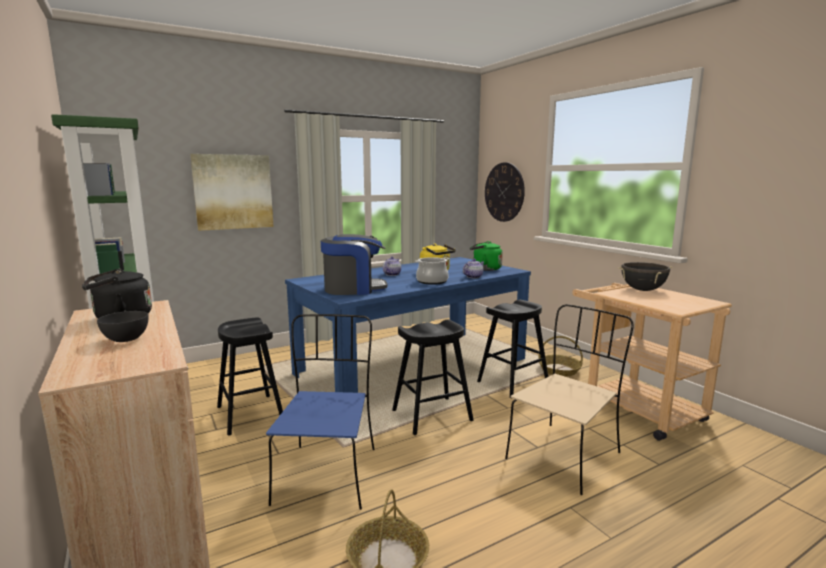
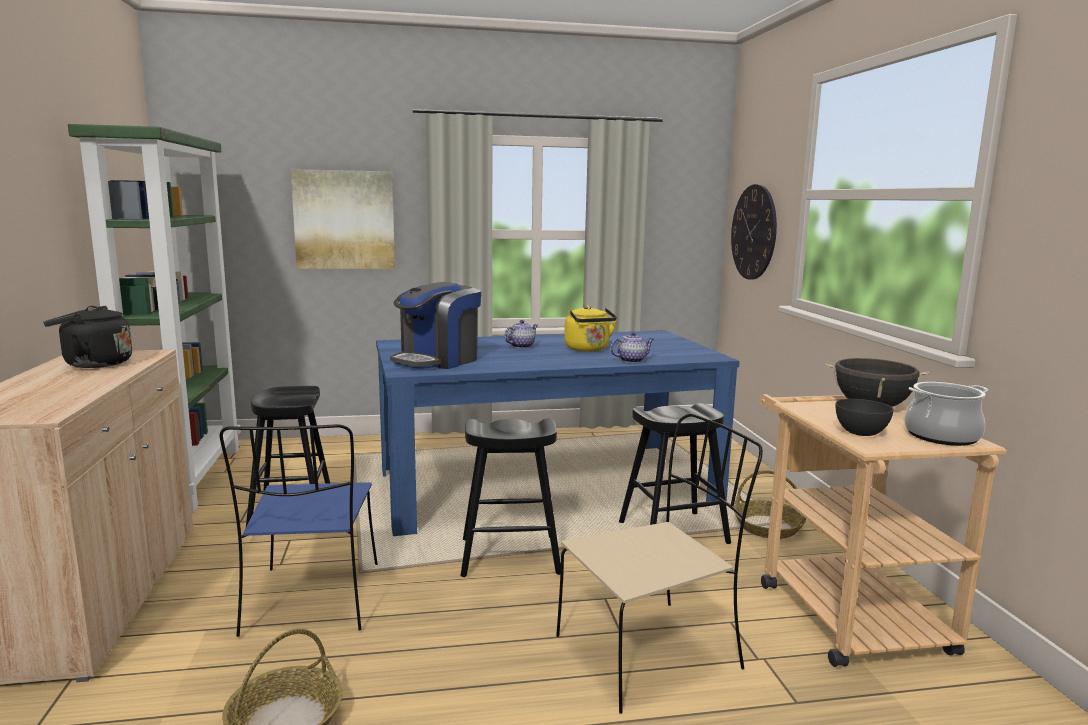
camera: 20 degrees right, 0 degrees up
(126, 339) = (58, 387): grey bowl -> grey bowl (860, 433)
(327, 473) = (312, 601): blue chair -> blue chair turned 150 degrees clockwise
(354, 289) = (437, 360): coffee machine -> coffee machine turned 120 degrees clockwise
(432, 281) = (559, 361): cooking pot -> cooking pot (941, 436)
(485, 269) = (670, 351): green kettle -> none

